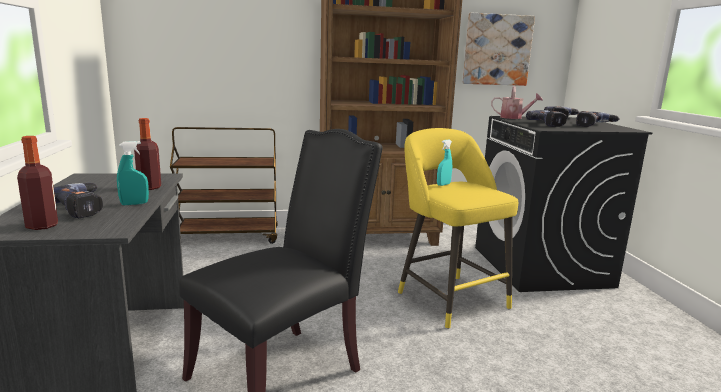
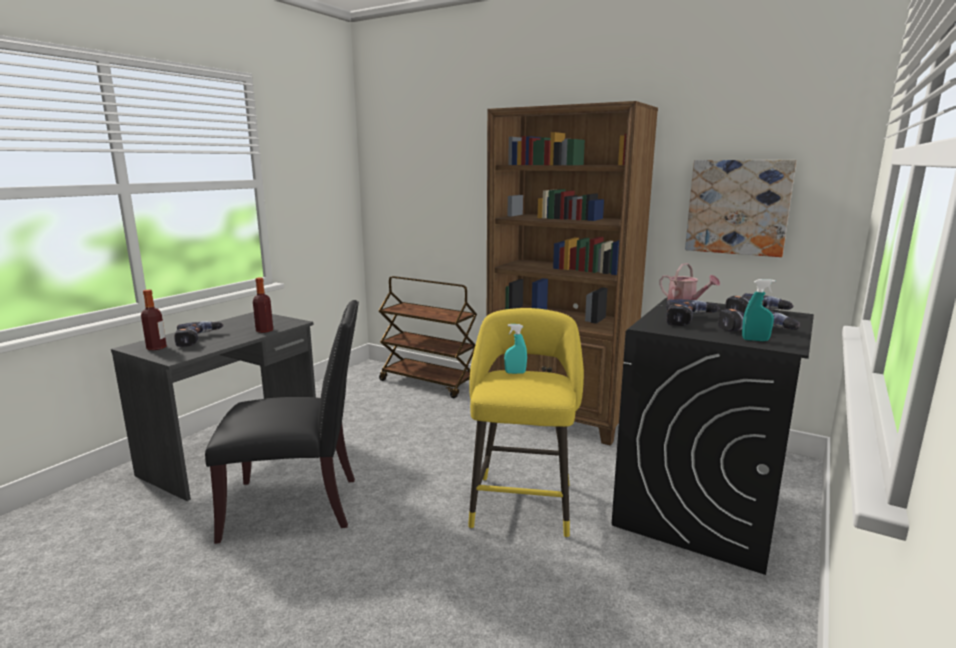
camera: 40 degrees right, 0 degrees up
(134, 204) = (227, 342): turquoise spray bottle -> turquoise spray bottle (755, 340)

